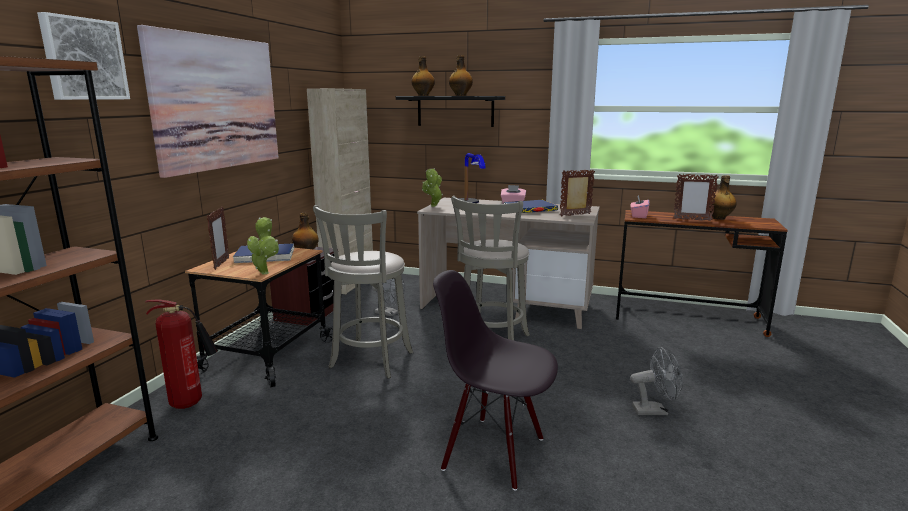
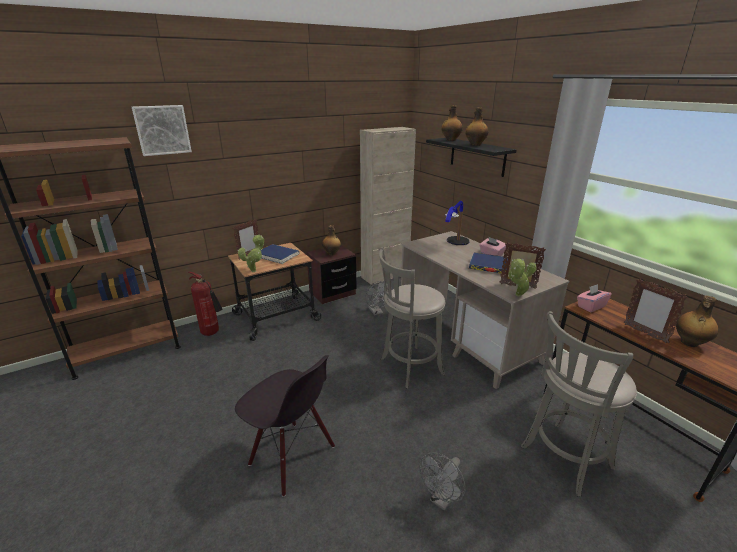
camera: 40 degrees right, 10 degrees up
(217, 103) = (268, 147): picture -> none
(369, 362) = (317, 346): grey stool -> grey stool (563, 459)
(433, 206) = (422, 240): potted plant -> potted plant (517, 296)
(494, 452) = (291, 456): black chair -> black chair turned 150 degrees clockwise
(655, 410) = (442, 500): grey fan -> grey fan turned 90 degrees clockwise

